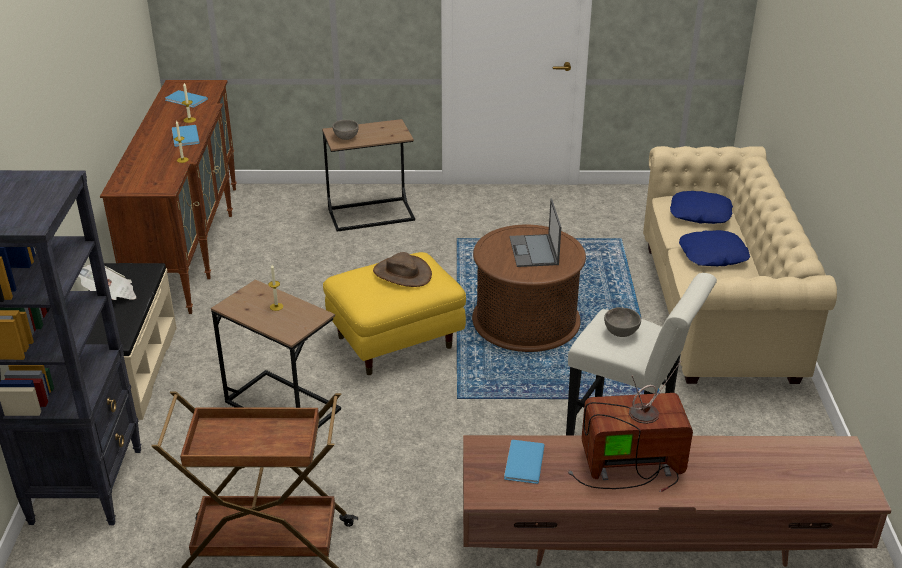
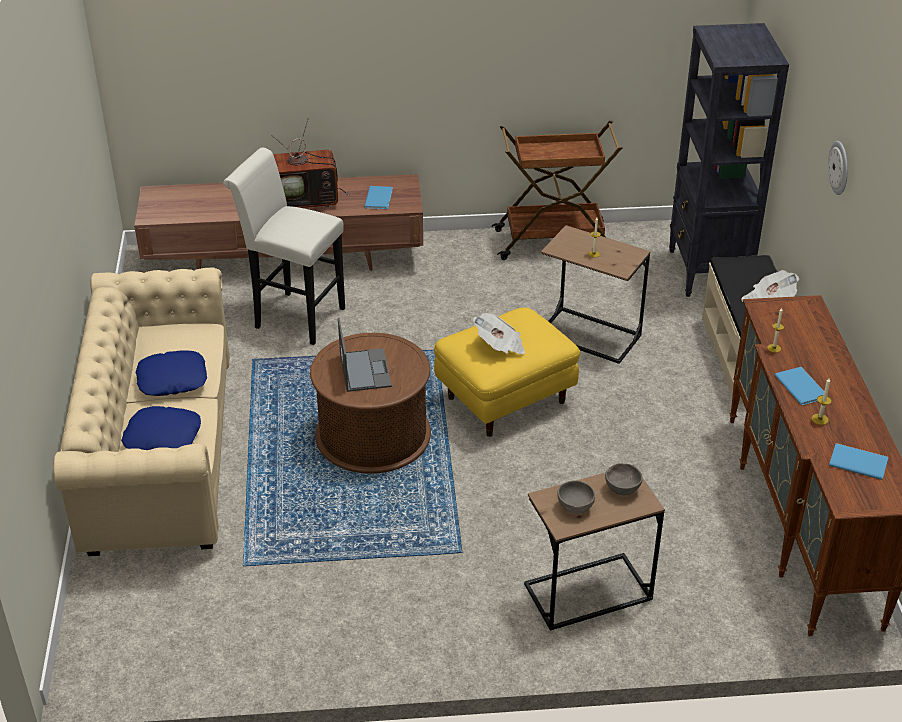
camera: 175 degrees right, 5 degrees up
(57, 99) = (839, 167): none -> wall clock
(402, 274) = (500, 346): brown hat -> newspaper
(621, 332) = (299, 223): grey bowl -> grey bowl (575, 507)

